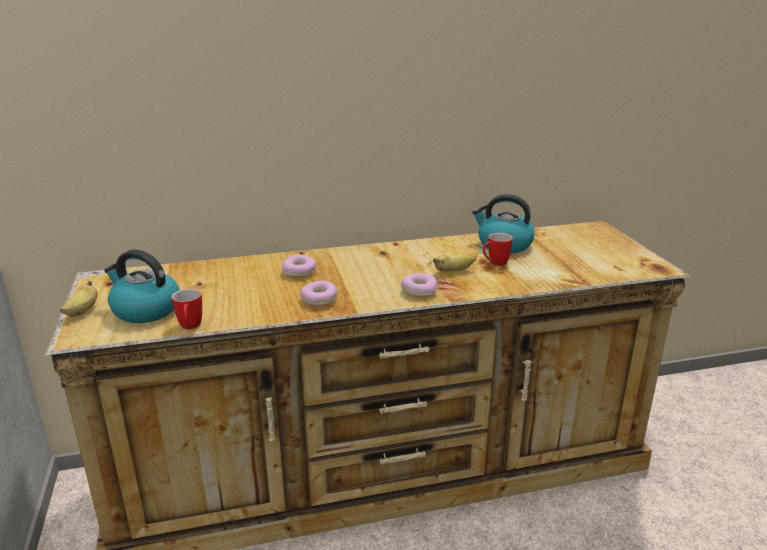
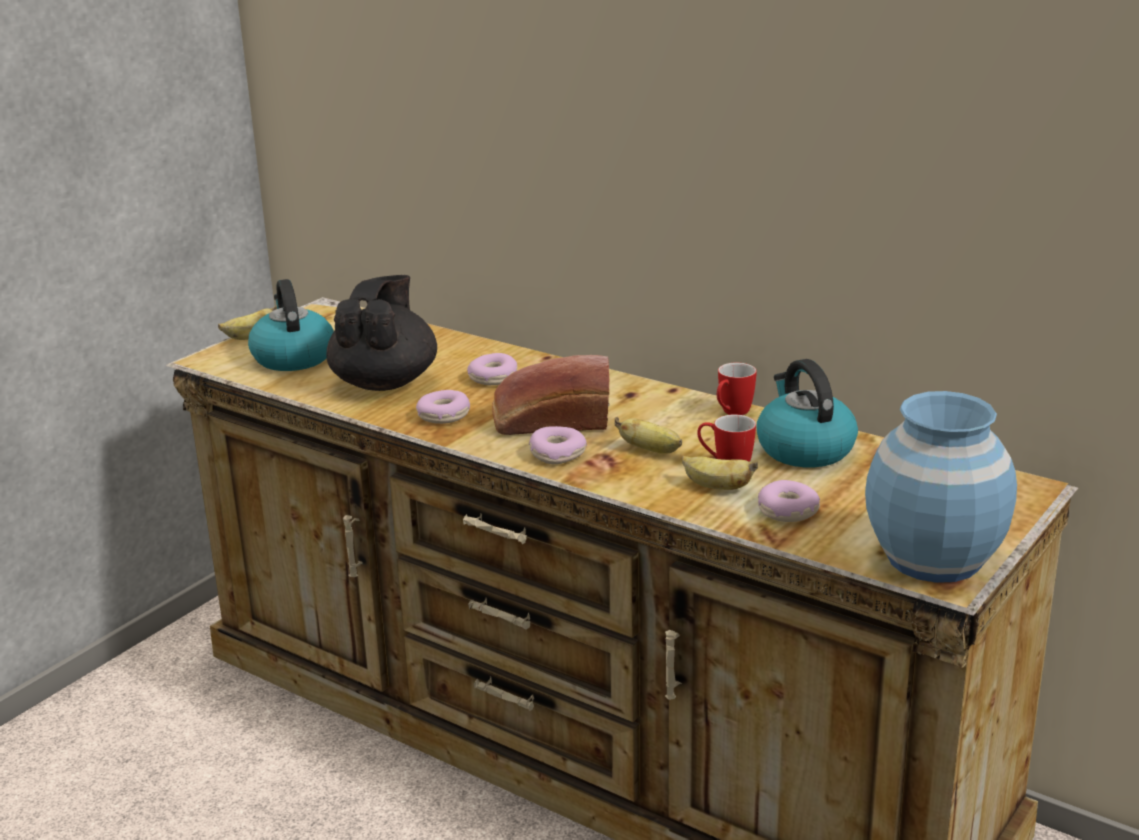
camera: 50 degrees right, 0 degrees up
(190, 327) = (290, 390): mug -> mug (731, 413)
(242, 298) = (385, 382): none -> black teapot
(380, 279) = (550, 422): none -> bread
(513, 273) = (716, 487): none -> banana
(558, 270) = (787, 511): none -> donut
(637, 263) = (934, 558): none -> blue vase

